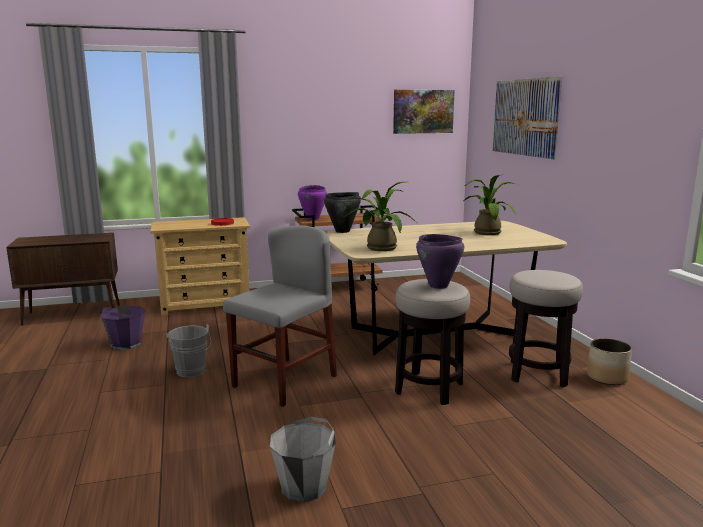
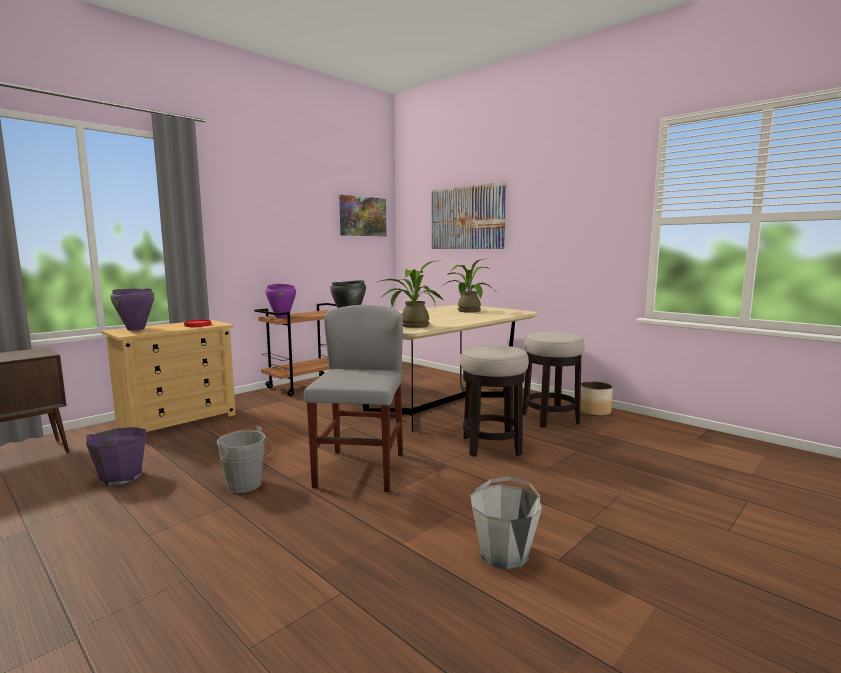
camera: 30 degrees left, 5 degrees down
(438, 286) = (500, 348): purple cooking pot -> purple cooking pot (136, 329)

